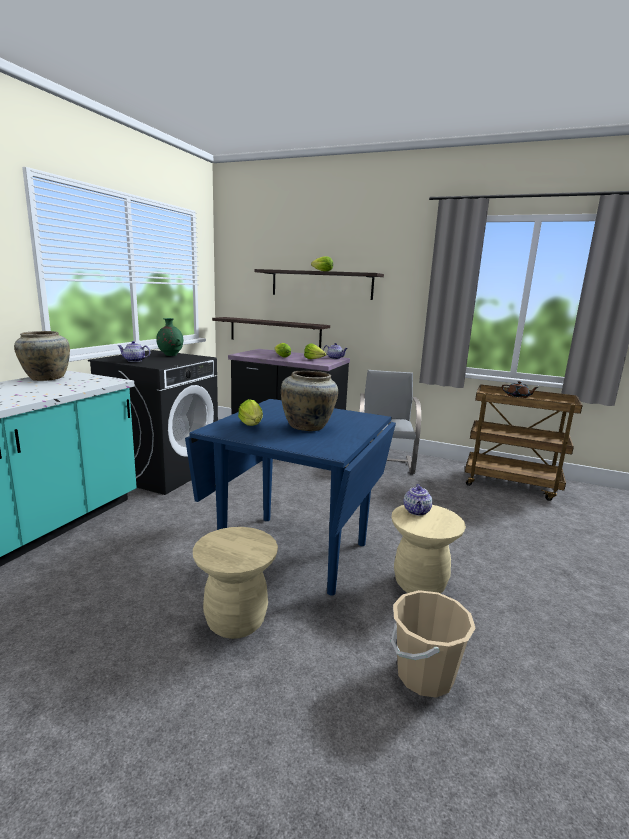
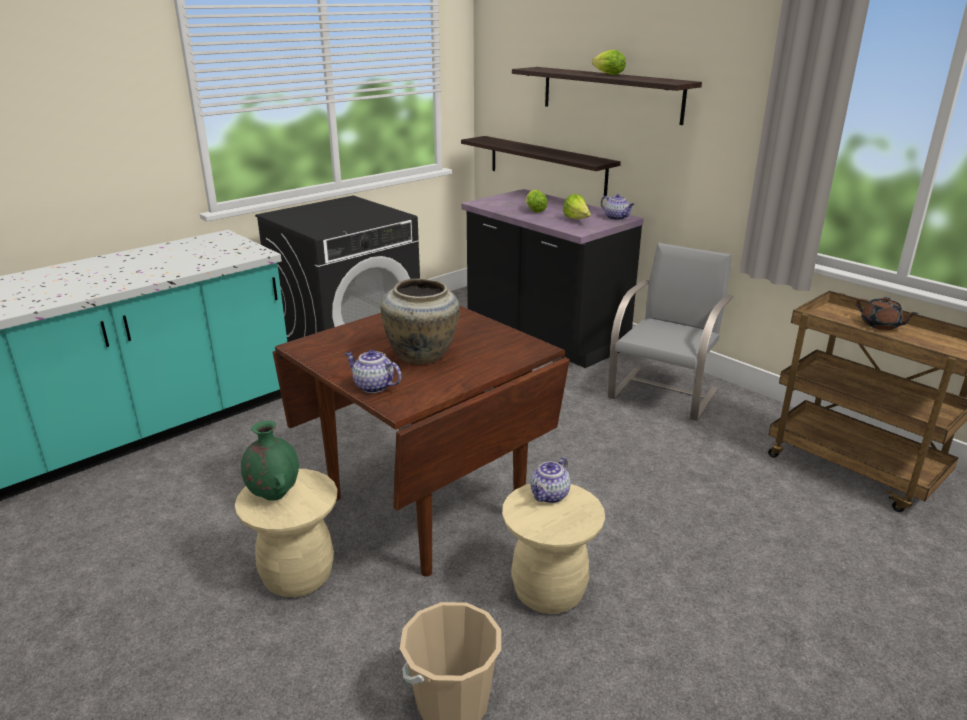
camera: 25 degrees right, 10 degrees up
(45, 378) = (191, 244): beige vase -> none
(134, 361) = (304, 220): teapot -> teapot (373, 386)
(170, 355) = (361, 209): green vase -> green vase (273, 494)
(252, 426) = (355, 345): lettuce -> none
(295, 550) = (427, 506): blue dining table -> brown dining table

